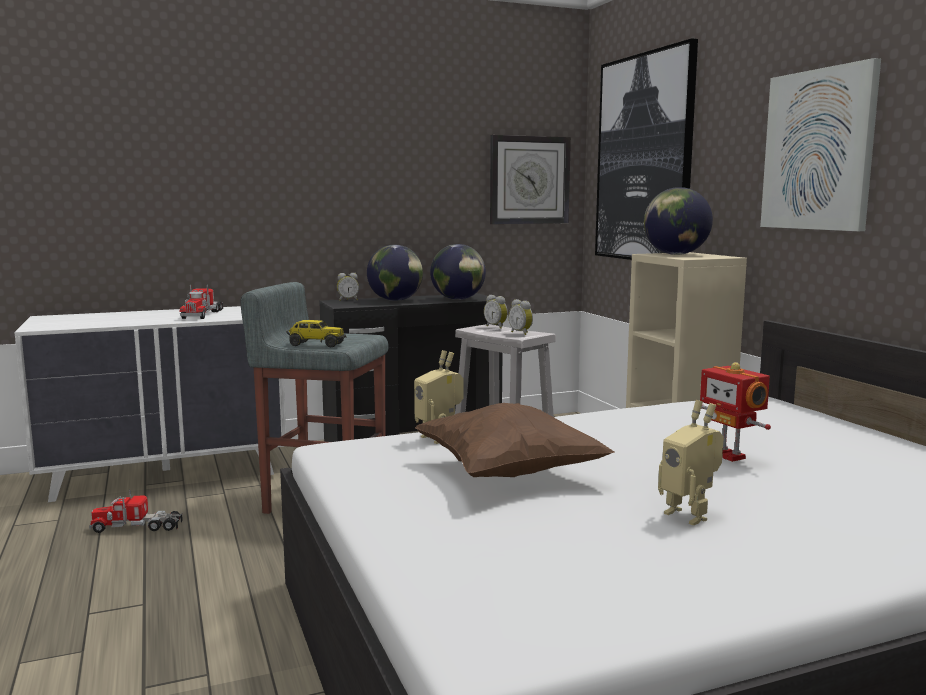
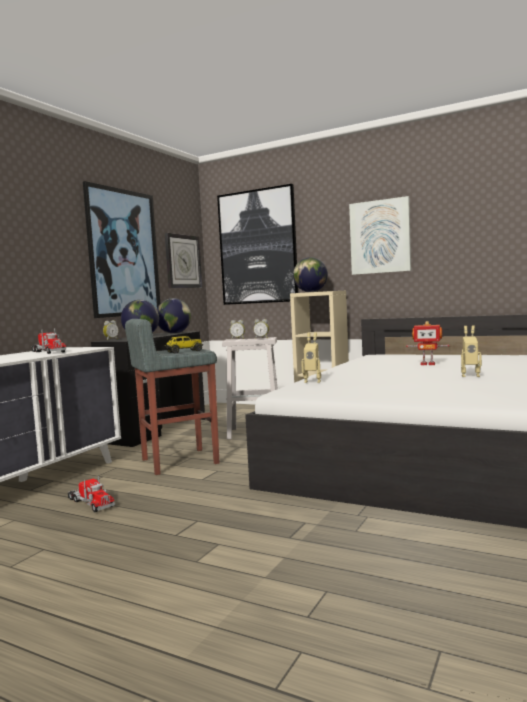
camera: 40 degrees left, 5 degrees down
(137, 527) = (90, 503): toy truck -> toy truck turned 90 degrees counterclockwise
(397, 171) = (123, 253): none -> picture
(509, 473) = (382, 381): brown pillow -> none

